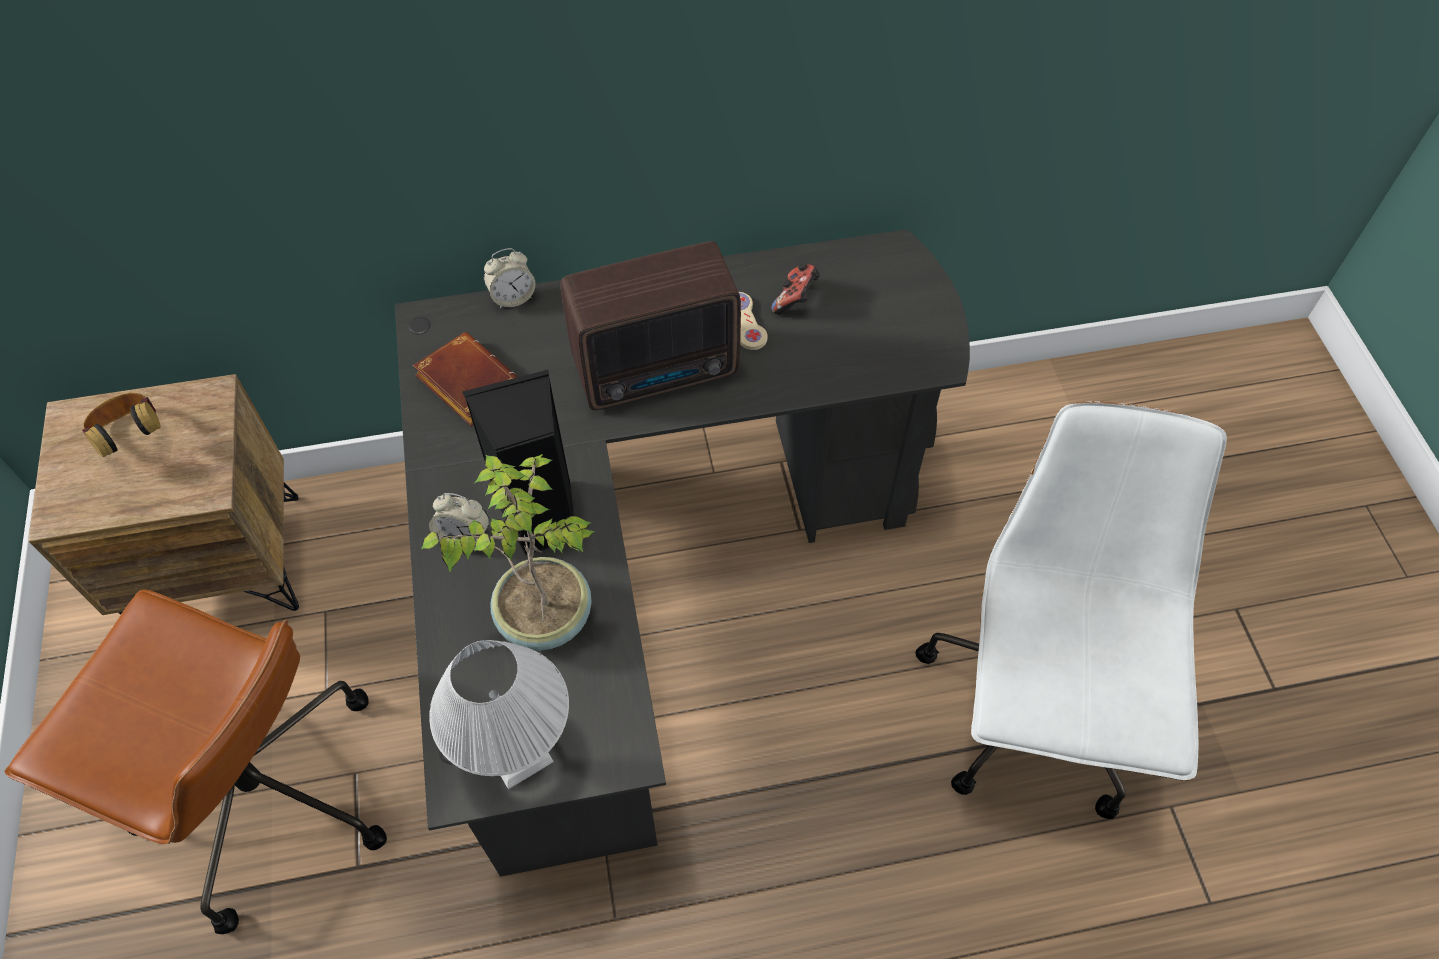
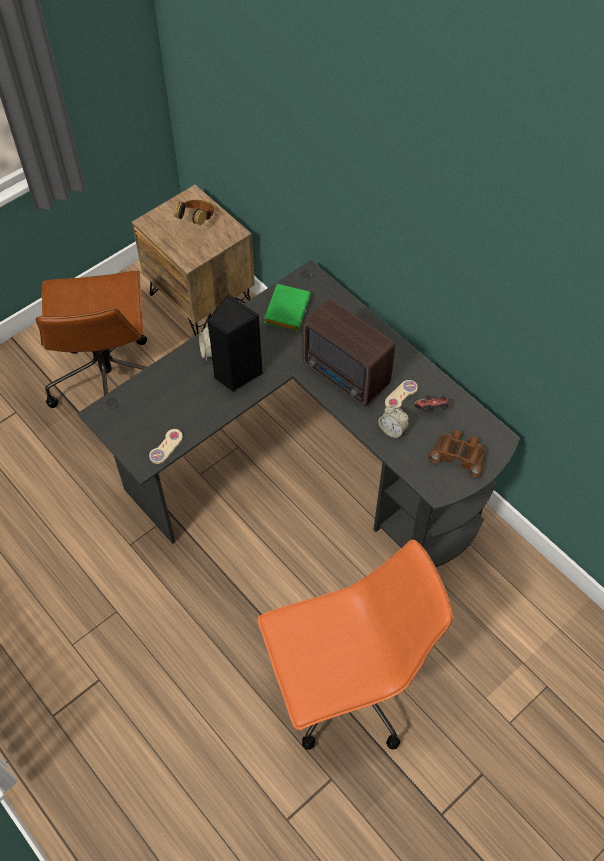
camera: 60 degrees right, 0 degrees up
(466, 385) = (286, 309): brown book -> green book
(513, 297) = (346, 299): alarm clock -> alarm clock (392, 430)
(520, 755) = (123, 426): white table lamp -> none
(543, 615) = (190, 400): potted plant -> none
(615, 701) = (166, 447): none -> beige game controller
(893, 308) = (459, 455): none -> brown binoculars
(1037, 711) = (345, 686): white office chair -> orange office chair

